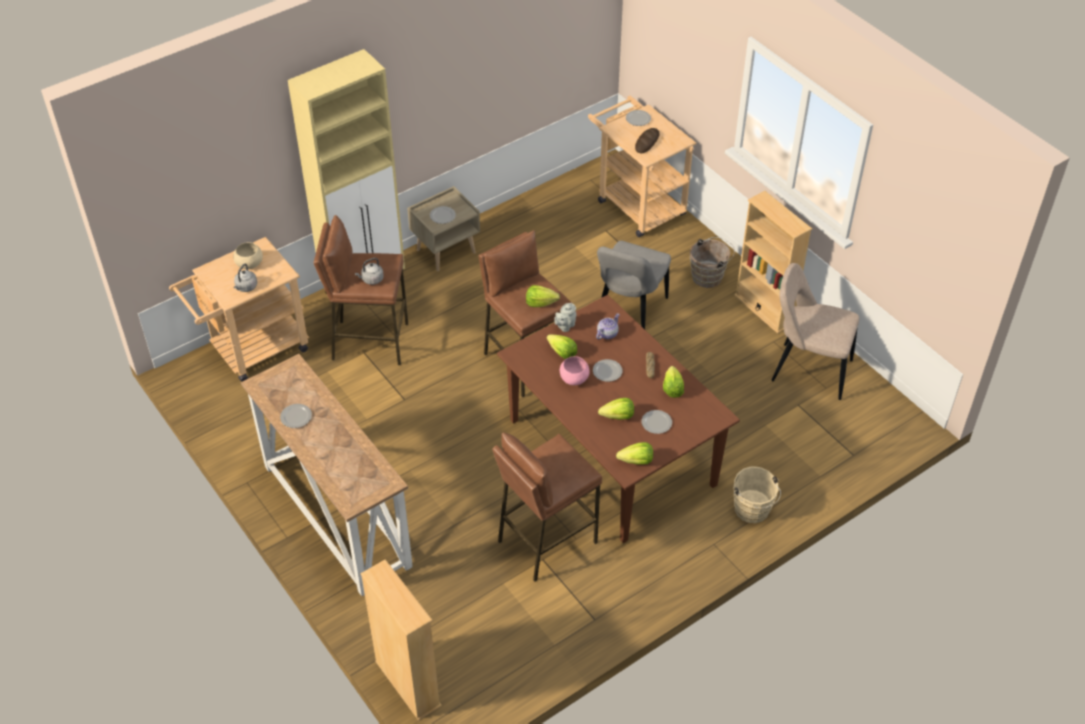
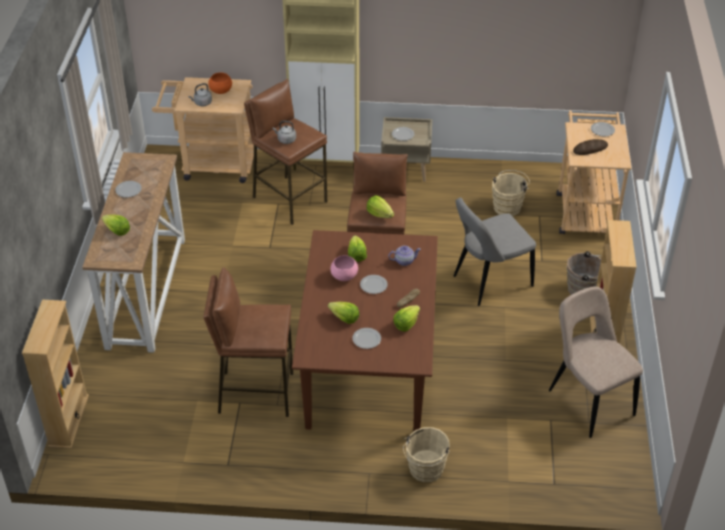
camera: 40 degrees right, 5 degrees down
(250, 264) = (221, 91): beige bowl -> orange bowl
(565, 326) = (380, 239): grey teapot -> none
(571, 236) = (508, 206): none -> beige bucket
(636, 461) = (321, 355): lettuce -> lettuce (117, 231)

